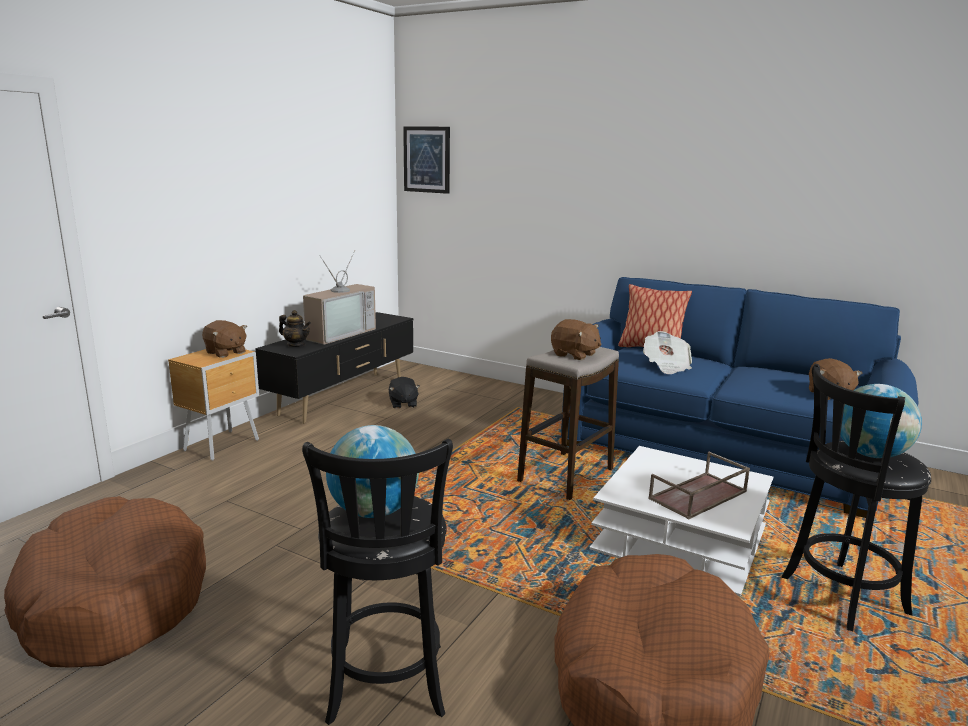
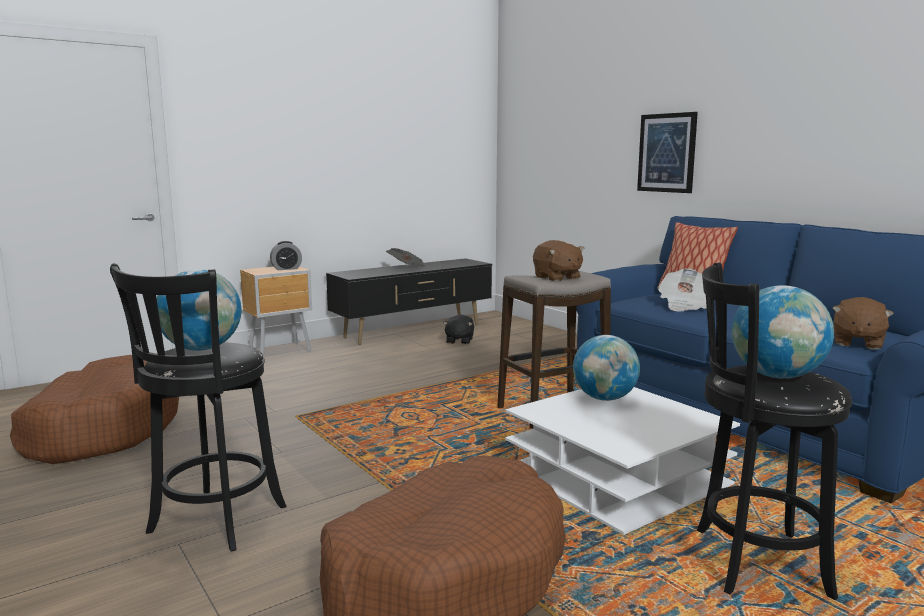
camera: 25 degrees right, 5 degrees down
(225, 352) = (286, 269): brown plush toy -> alarm clock
(296, 345) = (360, 273): teapot -> none
(338, 333) = (407, 268): television -> newspaper
(427, 159) = (520, 111): picture -> picture (667, 153)
(655, 469) = (604, 398): none -> globe
(698, 496) = (621, 424): brown tray -> none

